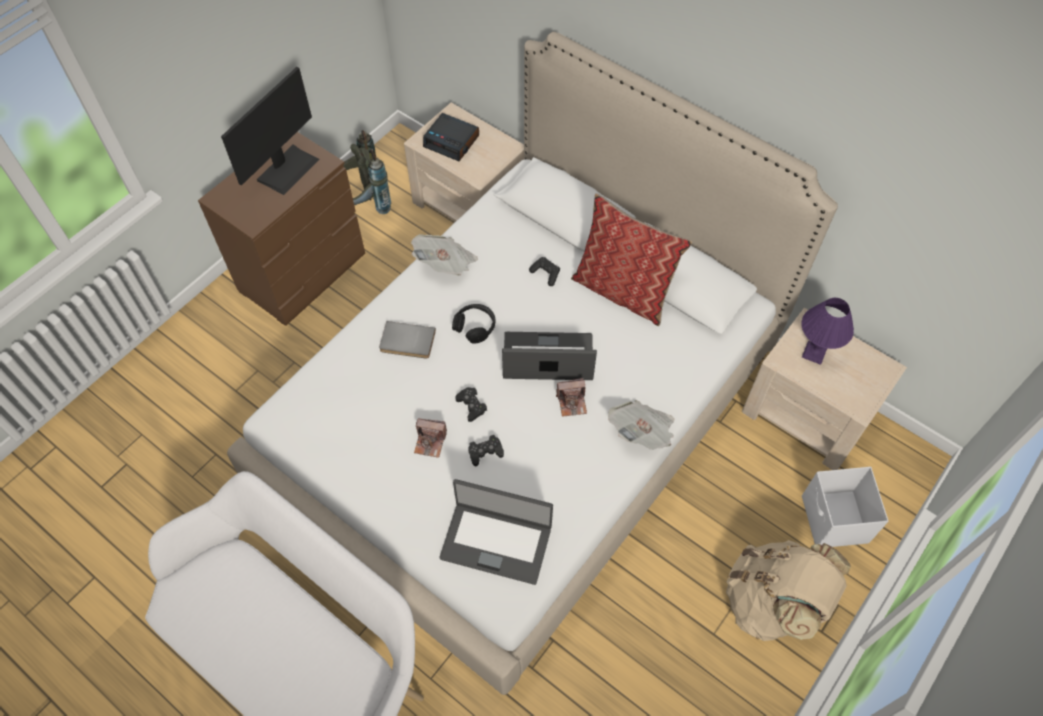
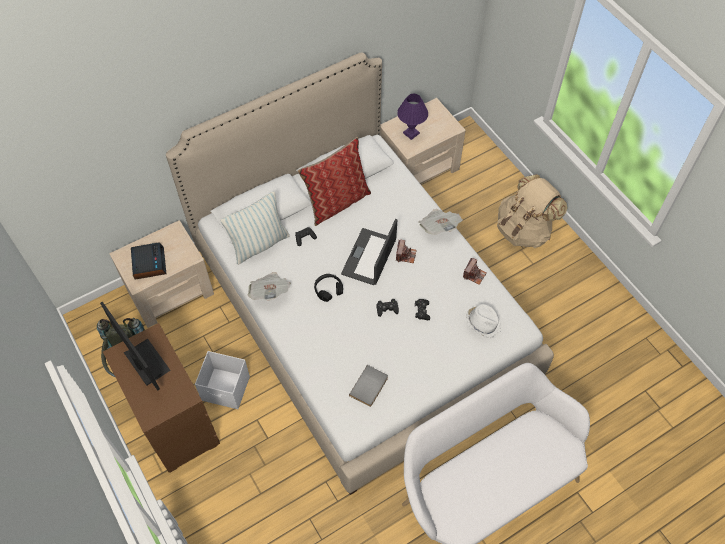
camera: 70 degrees left, 0 degrees up
(407, 342) = (324, 332): grey book -> grey book (370, 387)
(430, 442) = (404, 339): camera -> camera (474, 275)
(452, 141) = (148, 263): alarm clock -> alarm clock turned 60 degrees counterclockwise
(496, 541) = (483, 323): laptop -> white hat
(514, 229) = (259, 244): none -> pillow
(834, 520) = (487, 182): white storage box -> white storage box (226, 389)

